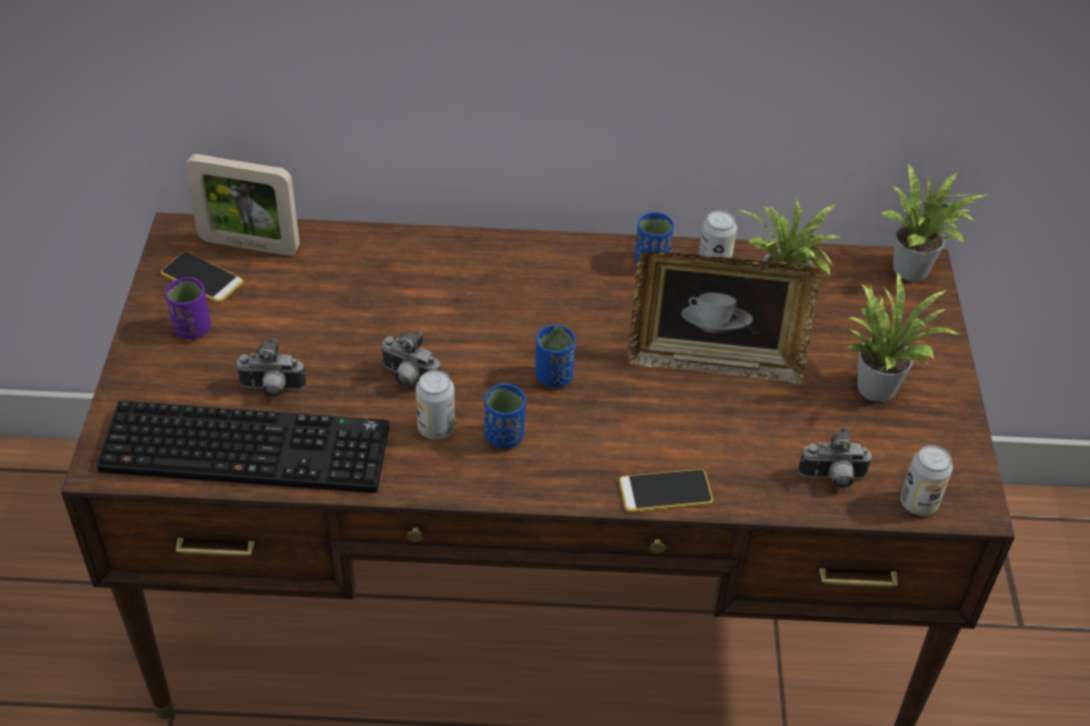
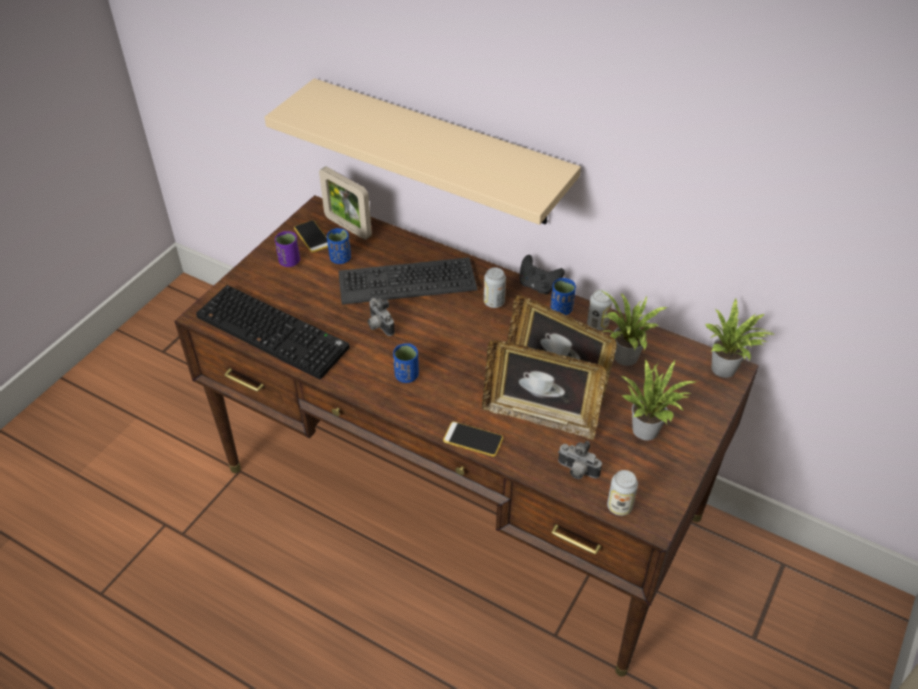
camera: 30 degrees right, 0 degrees up
(272, 389) = (306, 306): camera -> none
(398, 77) = (440, 153): none -> beige shelf
(402, 296) = (407, 281): none -> keyboard
(436, 428) = (374, 357): can -> can (494, 302)
(554, 376) = (457, 353): blue cup -> blue cup (340, 258)
(596, 240) = (538, 286): none -> black game controller
(730, 421) = (540, 416): none -> picture frame

